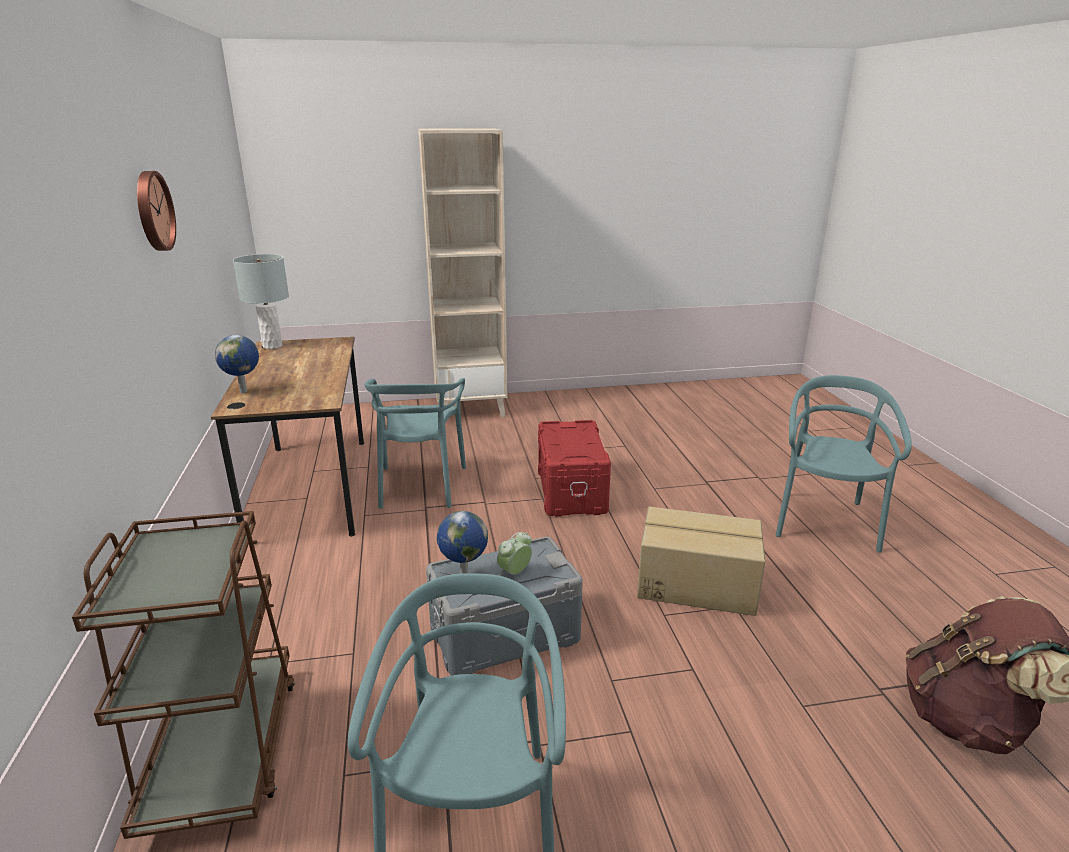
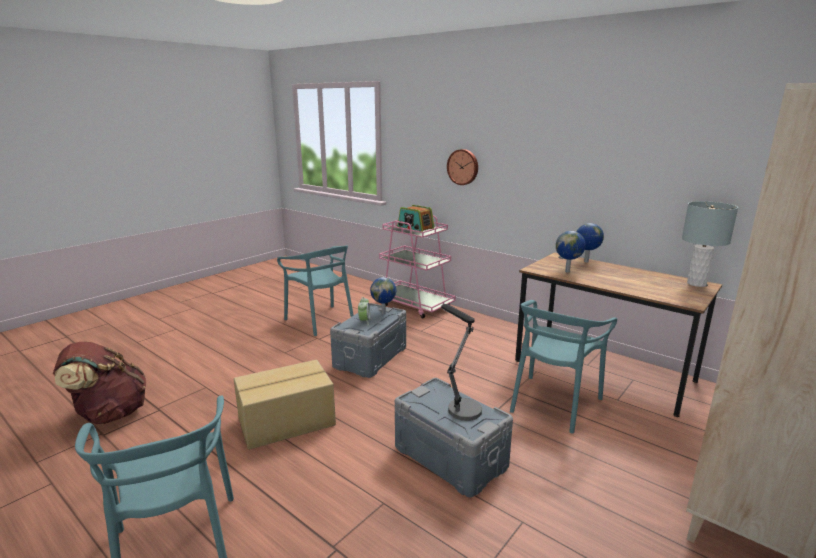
camera: 140 degrees right, 5 degrees down
(152, 211) = (563, 132): wall clock -> wall clock (463, 167)
(170, 570) = (415, 228): none -> radio
(223, 750) = (415, 305): brown cart -> pink cart
(308, 388) = (568, 271): none -> globe
(420, 486) = (553, 403): turquoise chair -> turquoise chair turned 105 degrees counterclockwise
(562, 441) = (460, 405): none -> table lamp
(570, 491) = (451, 457): red storage box -> grey storage box

